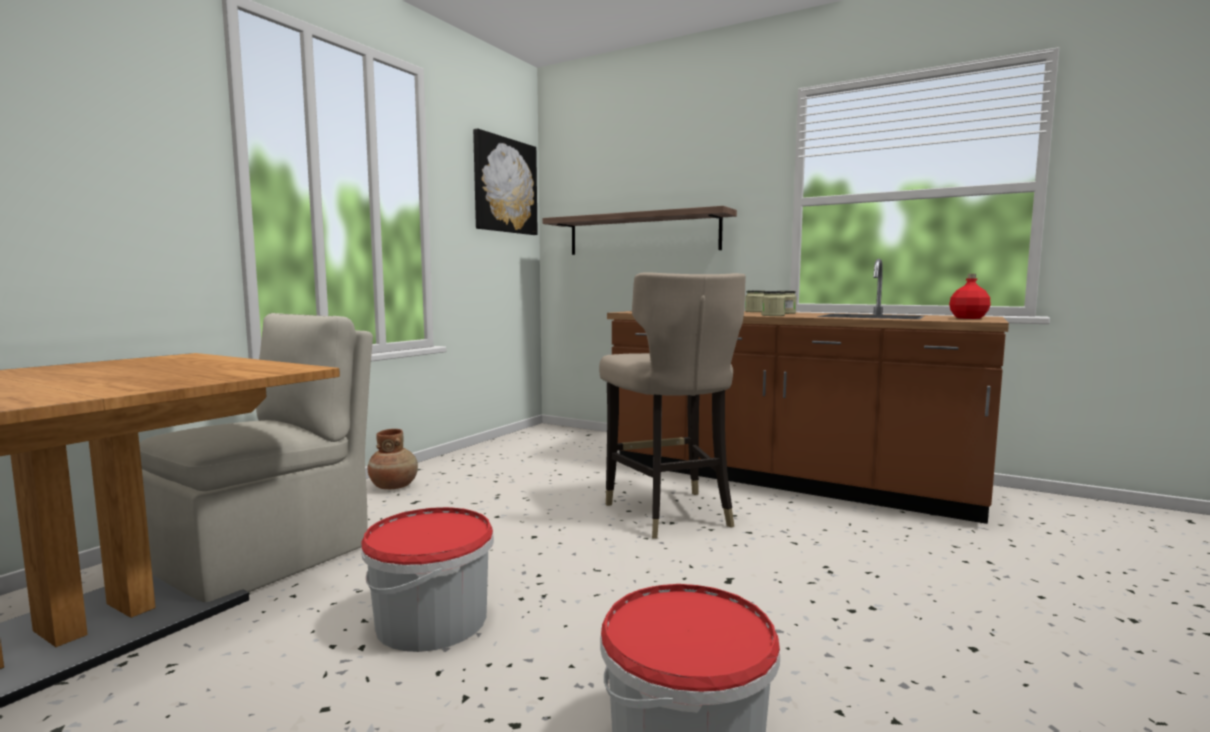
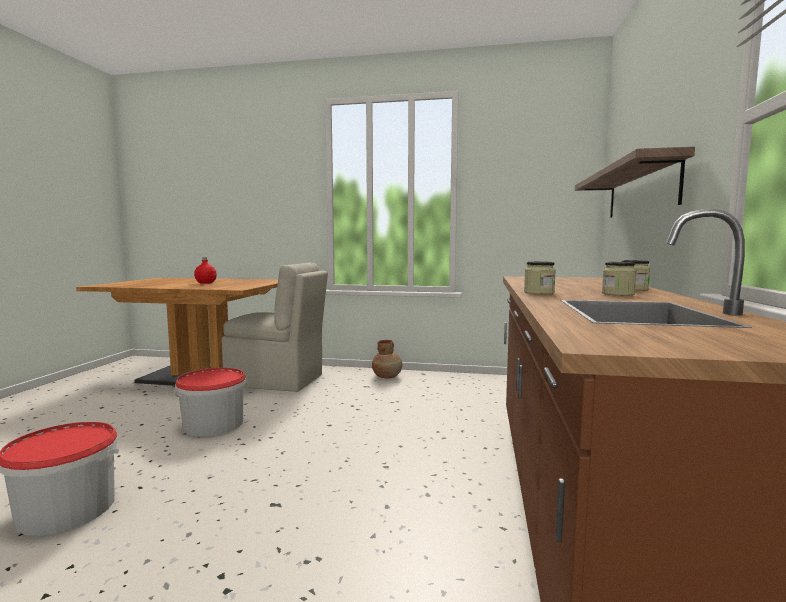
camera: 70 degrees right, 0 degrees up
(504, 186) = (550, 161): picture -> none
(669, 513) = (407, 463): beige stool -> none
(969, 318) = (704, 341): red bottle -> red bottle (205, 283)

